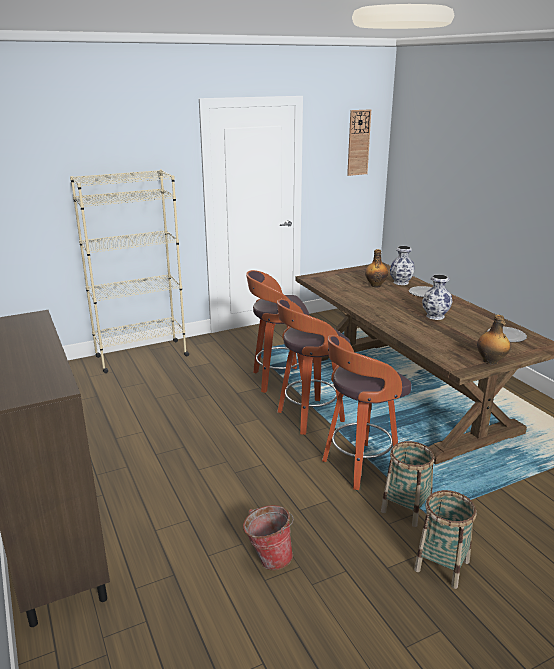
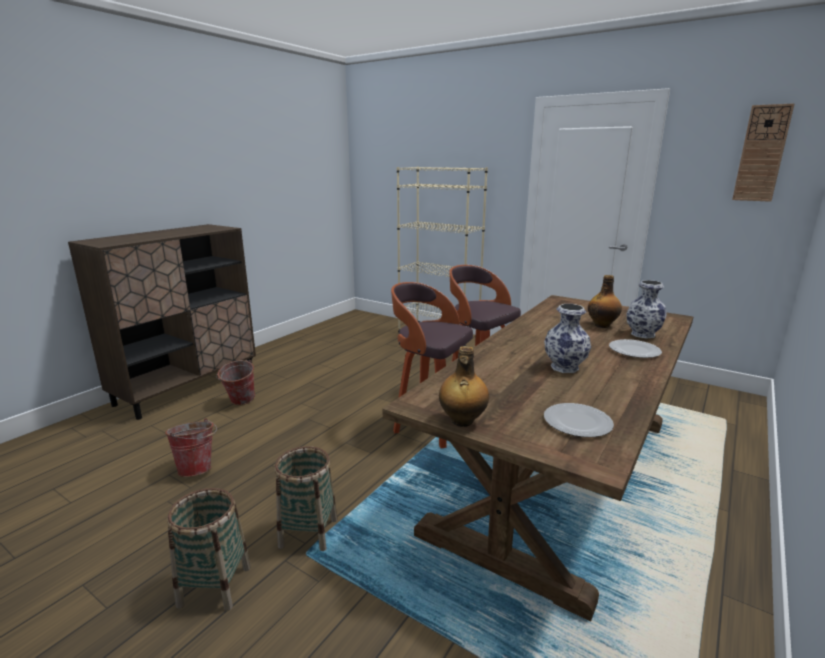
camera: 60 degrees right, 5 degrees down
(151, 510) = (239, 402): none -> bucket
(359, 467) = (365, 480): stool -> none

